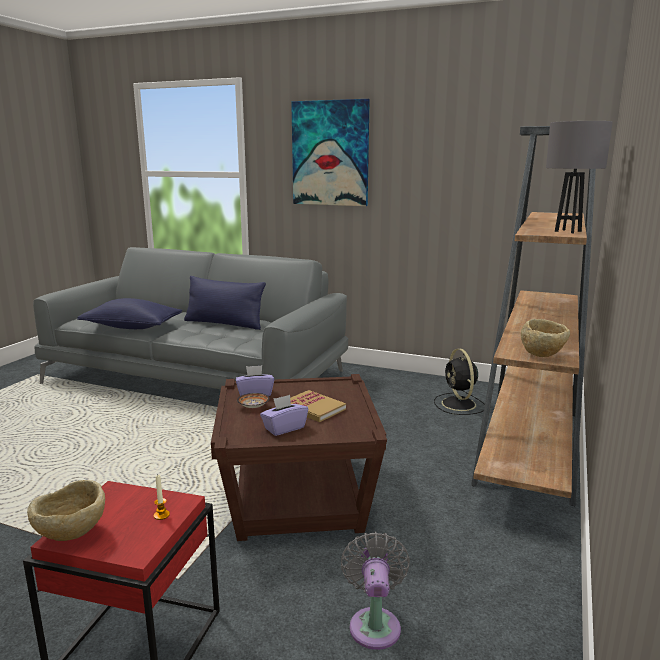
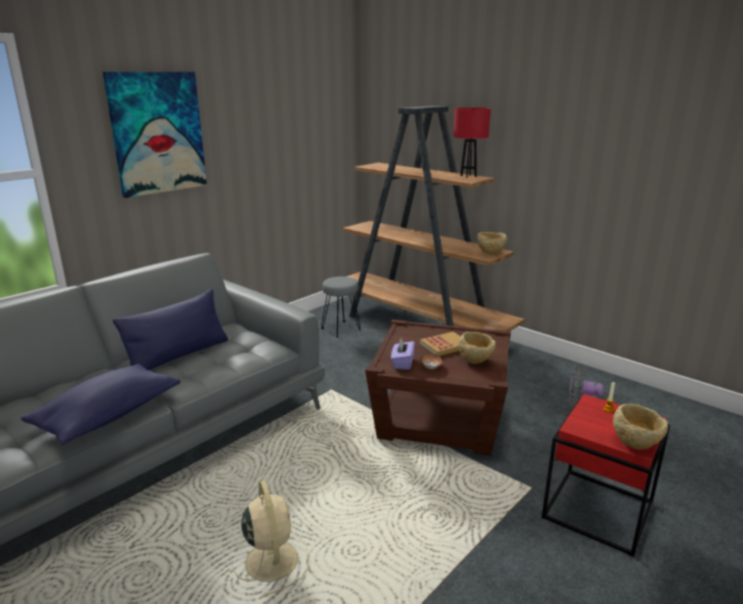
camera: 70 degrees left, 5 degrees up
(70, 452) = (271, 559): none -> beige fan
(284, 428) = (476, 360): purple tissue box -> beige bowl
(459, 404) = (341, 329): black fan -> grey stool
(568, 231) = (468, 176): grey table lamp -> red table lamp

